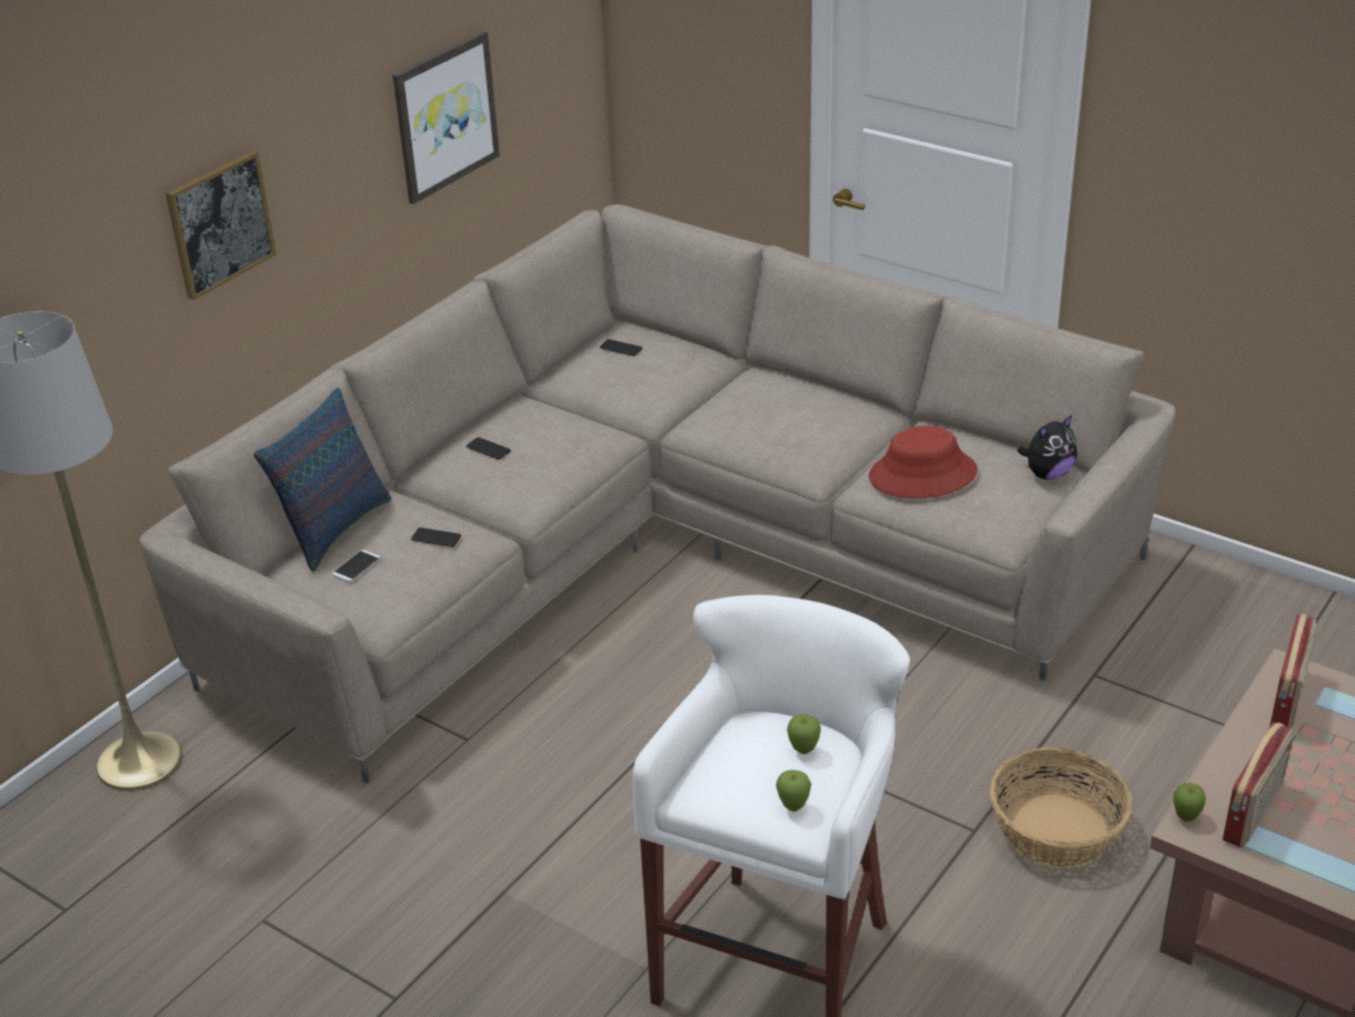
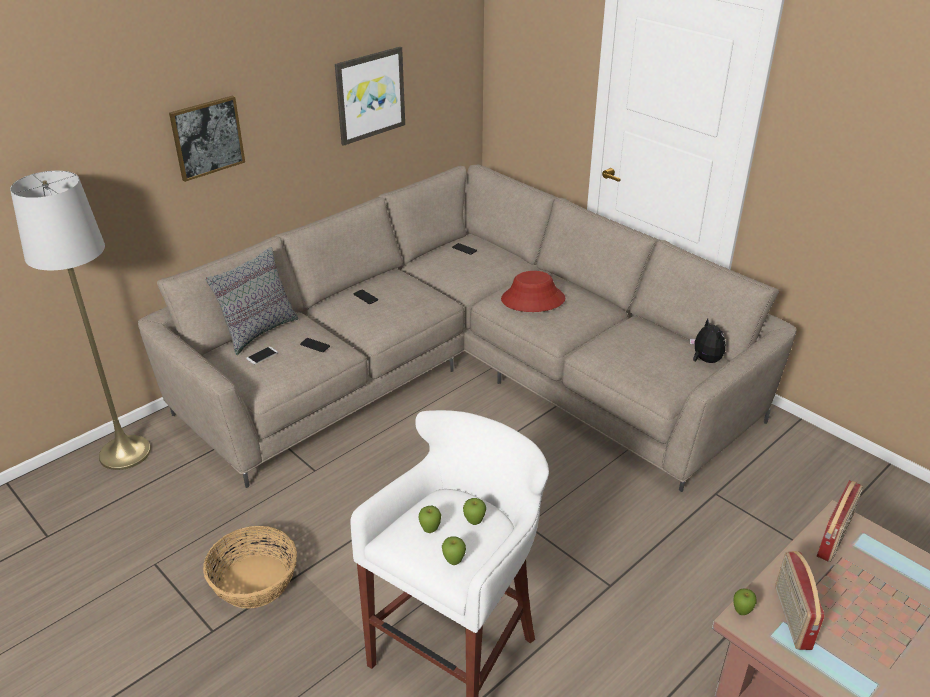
camera: 10 degrees right, 0 degrees up
(336, 530) = (260, 332): blue pillow -> grey pillow
(744, 772) = (430, 530): none -> apple
(923, 475) = (624, 349): red hat -> red hat (533, 299)
(1047, 474) = (705, 360): plush toy -> plush toy turned 90 degrees counterclockwise
(1055, 831) = (663, 595): basket -> basket (254, 581)
(1254, 813) = (791, 617): radio -> radio turned 135 degrees clockwise

